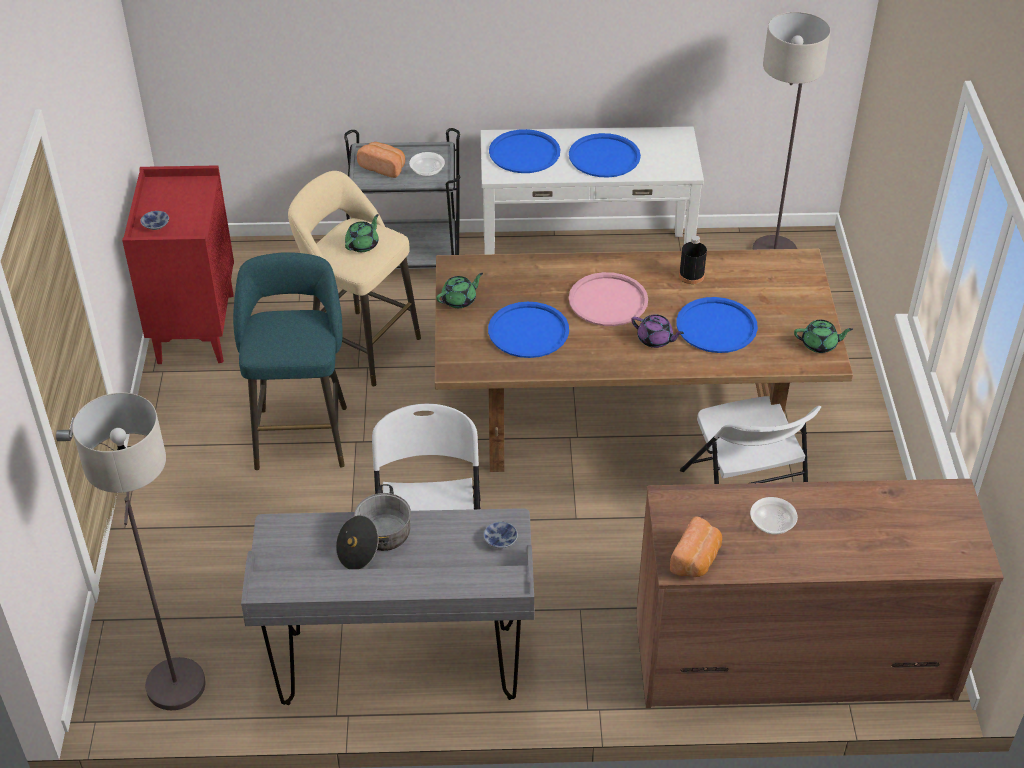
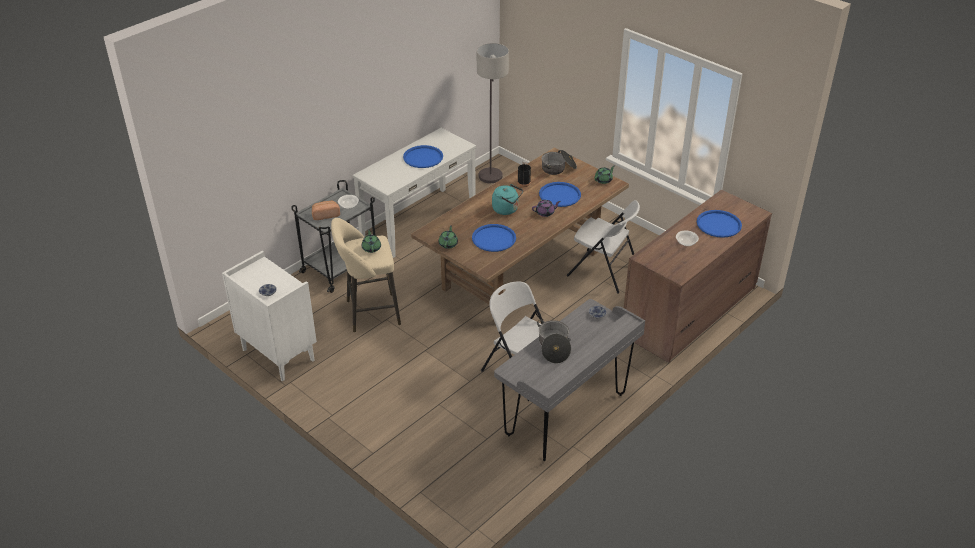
camera: 45 degrees left, 5 degrees down
(176, 671) = (481, 485): grey floor lamp -> none
(196, 327) = (278, 354): red cabinet -> white cabinet
(302, 432) = (396, 362): turquoise stool -> none
(524, 152) = (386, 173): blue tray -> blue tray (718, 224)
(608, 301) = (507, 209): pink tray -> turquoise kettle
(696, 559) = (680, 269): bread -> none
(776, 284) = (558, 168): none -> cooking pot

